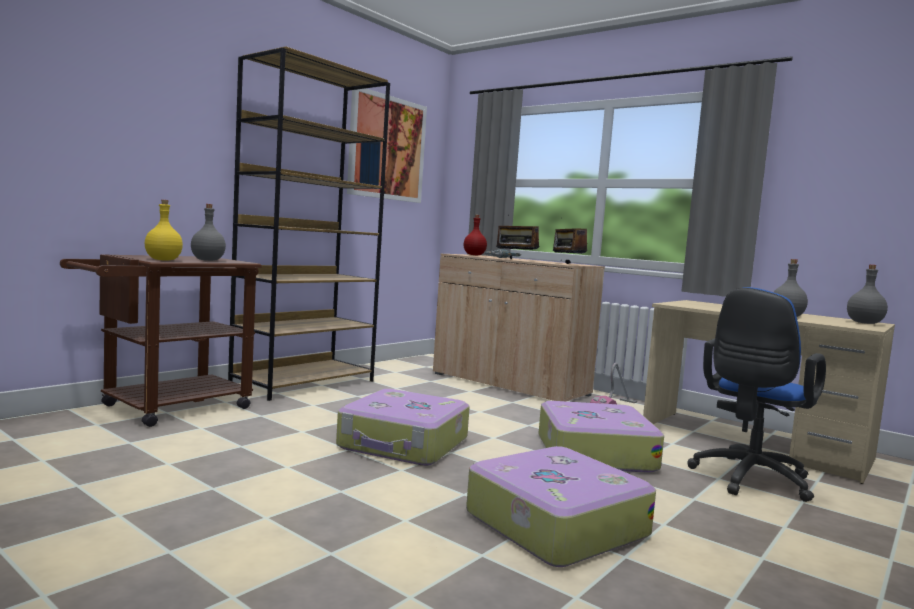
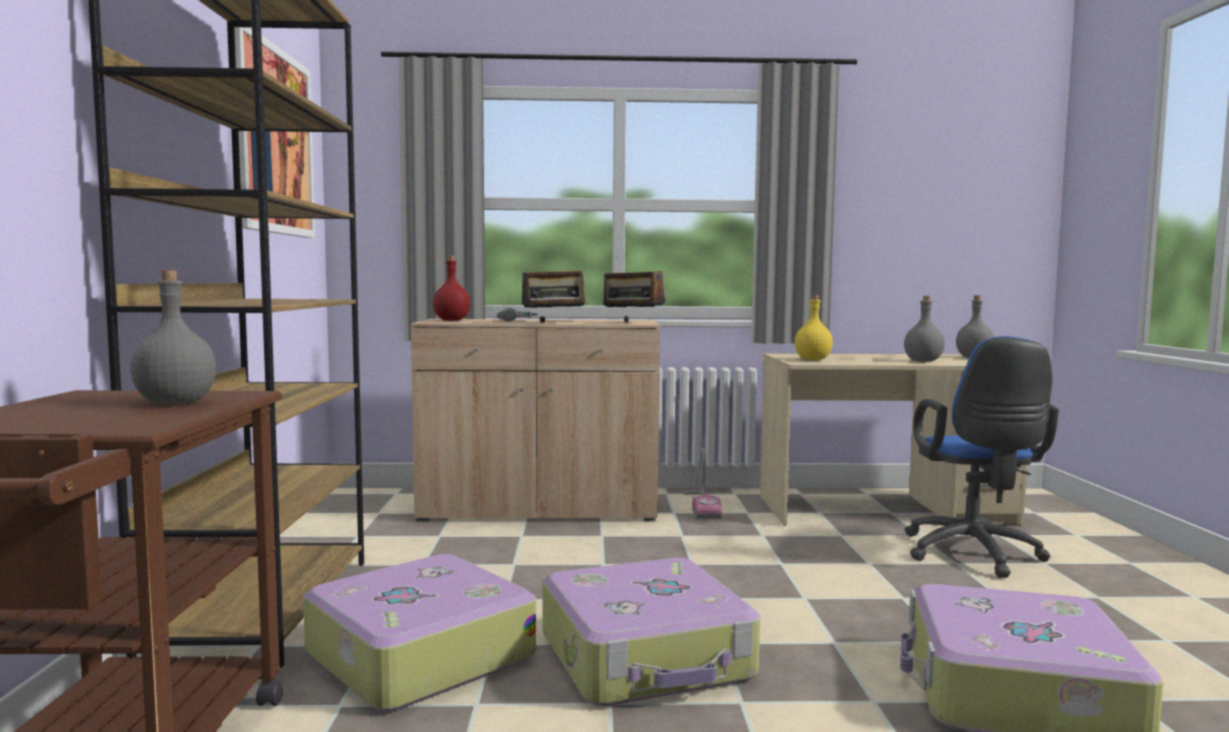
camera: 40 degrees left, 0 degrees up
(164, 260) = (126, 423): yellow bottle -> yellow bottle (813, 359)
(593, 452) = (823, 576): suitcase -> suitcase (417, 654)

